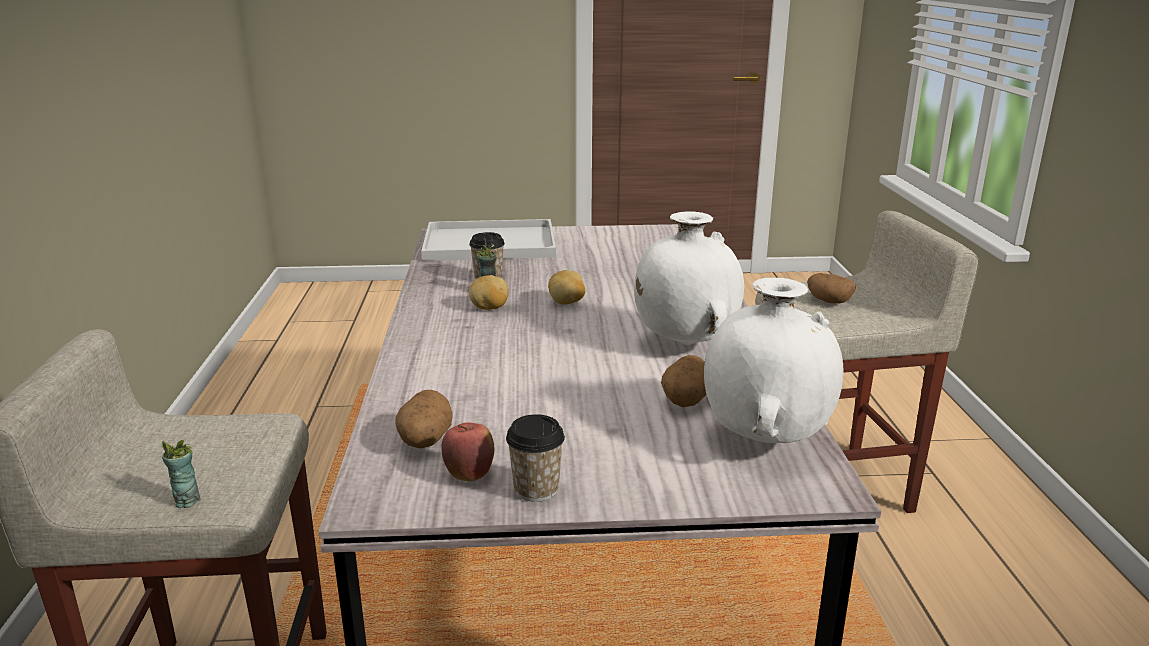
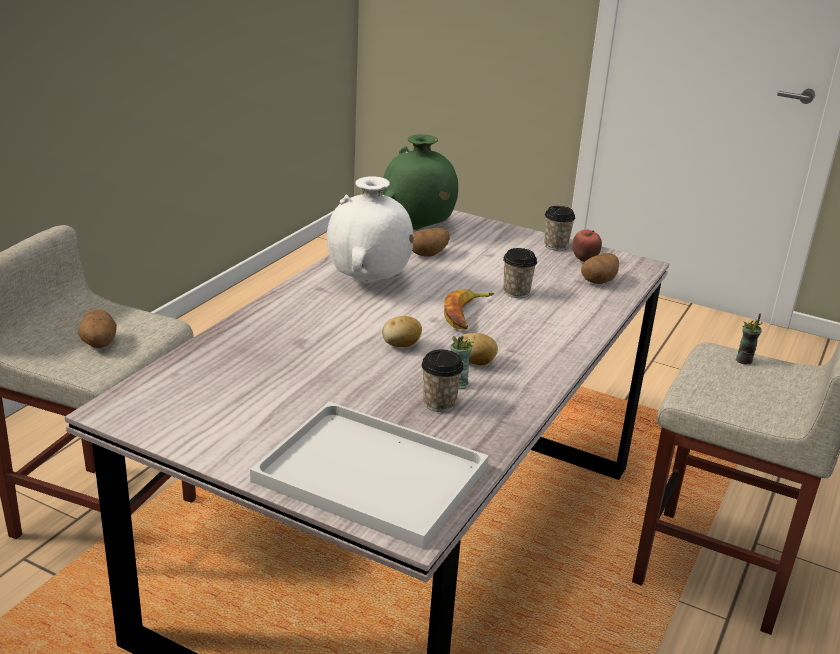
camera: 150 degrees left, 5 degrees up
(519, 385) = (516, 292): none -> cup
(544, 344) = (467, 314): none -> banana
(765, 439) = (417, 229): white vase -> green vase

